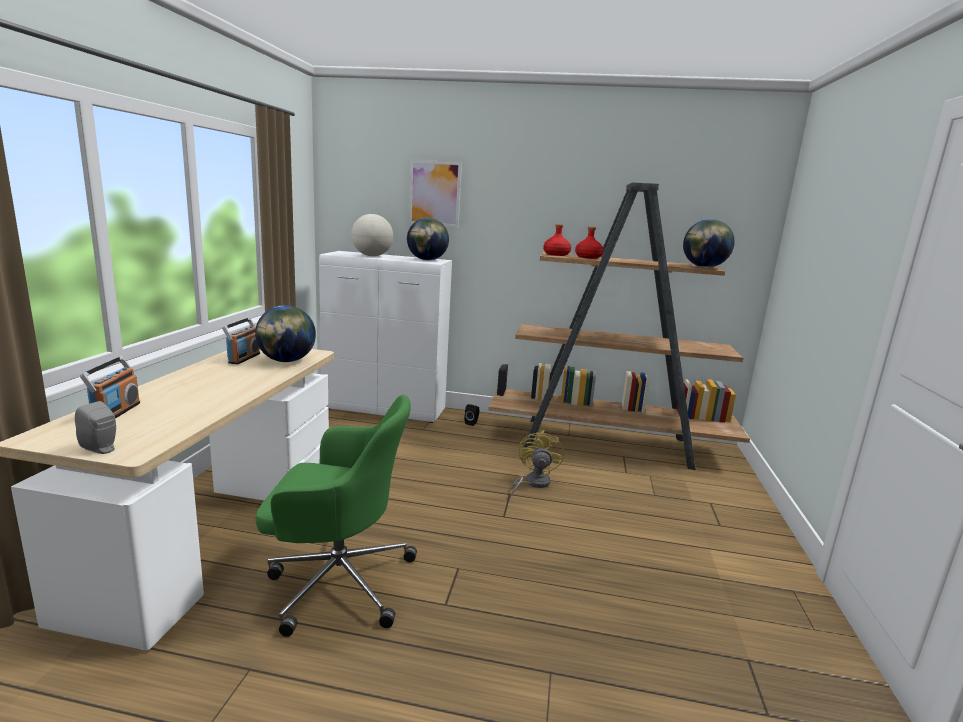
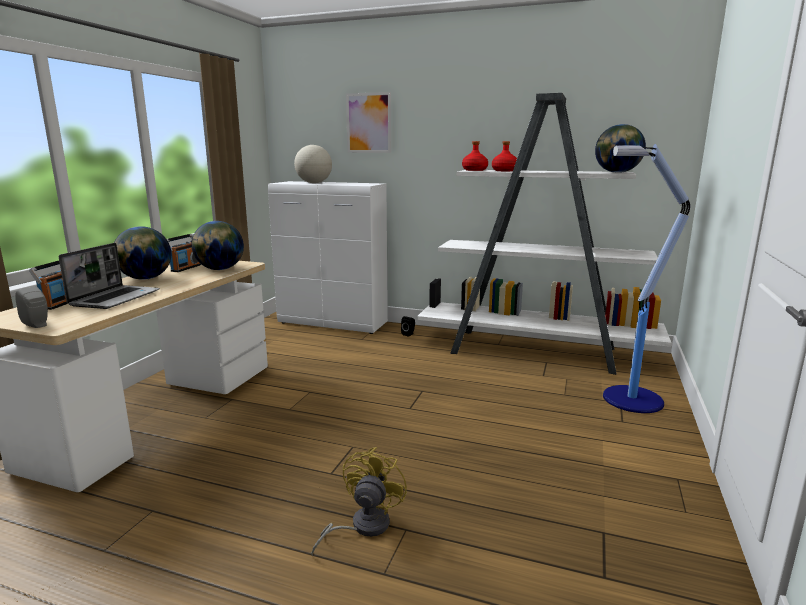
camera: 10 degrees right, 0 degrees up
(182, 405) = (115, 298): none -> laptop
(337, 581) = (245, 451): green office chair -> none
(427, 260) = (361, 184): globe -> globe (145, 278)
(533, 483) = (447, 383): yellow fan -> yellow fan (362, 527)
(609, 443) = (536, 351): brown bookcase -> white bookcase
(718, 499) = (630, 399): none -> floor lamp

